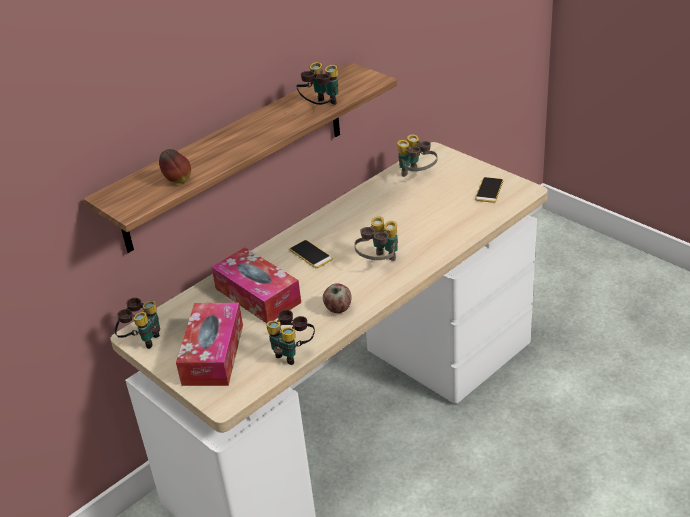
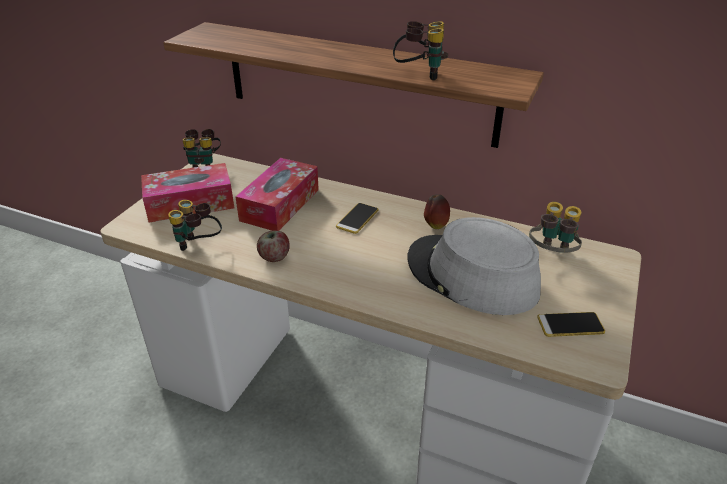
camera: 65 degrees right, 0 degrees up
(177, 181) = (239, 44): apple -> apple (435, 225)
(379, 263) = (364, 266): binoculars -> none
(419, 216) = (471, 275): none -> grey hat

